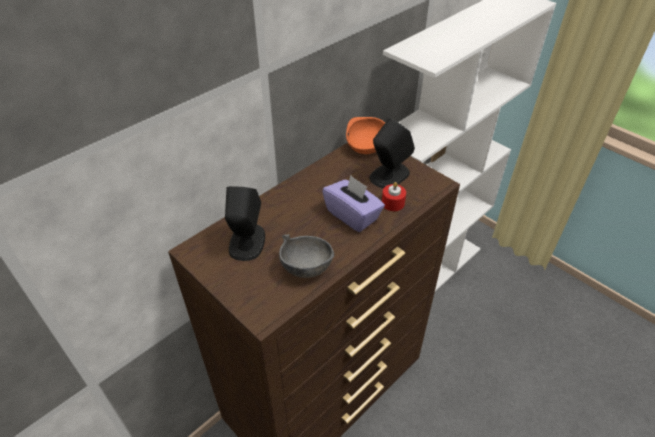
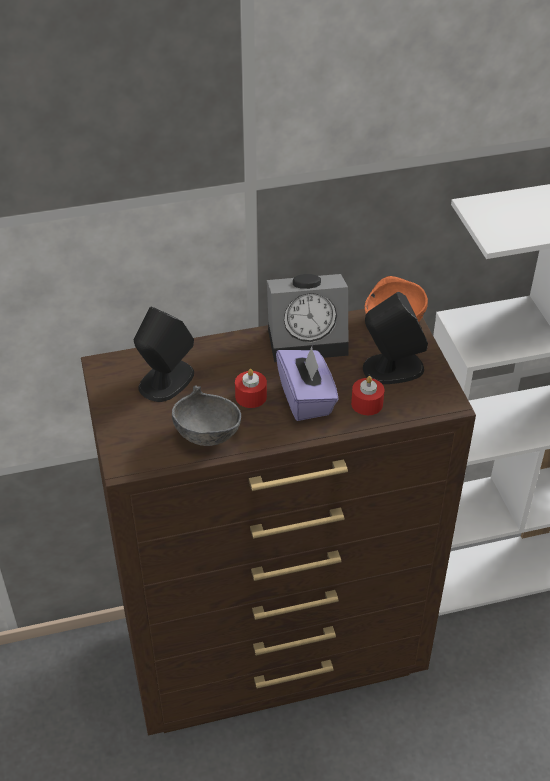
camera: 30 degrees right, 0 degrees up
(315, 229) = (251, 396): none -> red candle
(323, 176) = (309, 339): none -> alarm clock

